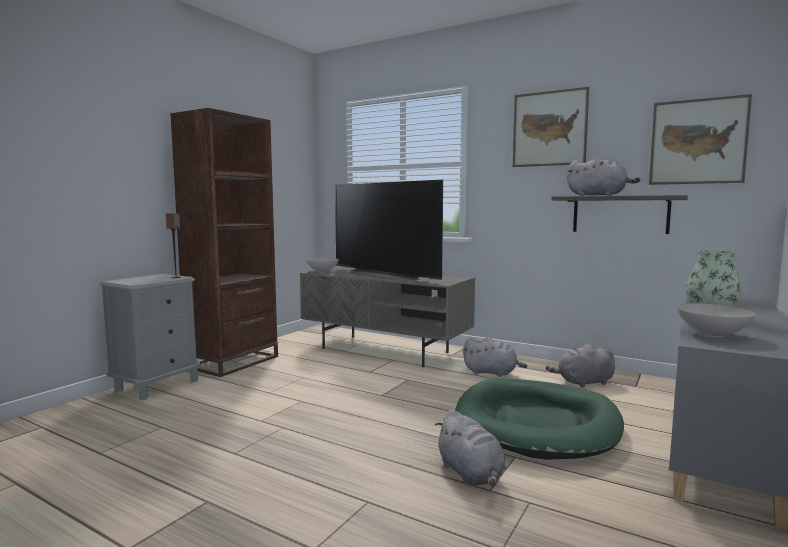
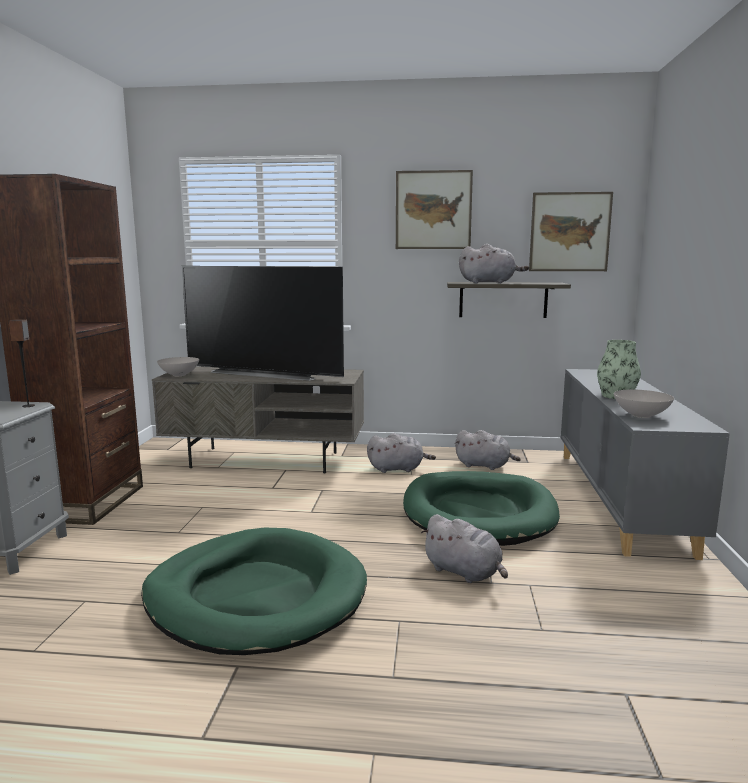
camera: 25 degrees left, 5 degrees up
(274, 451) = (256, 596): none -> green dog bed
(583, 382) = (484, 466): grey plush toy -> grey plush toy turned 120 degrees counterclockwise

